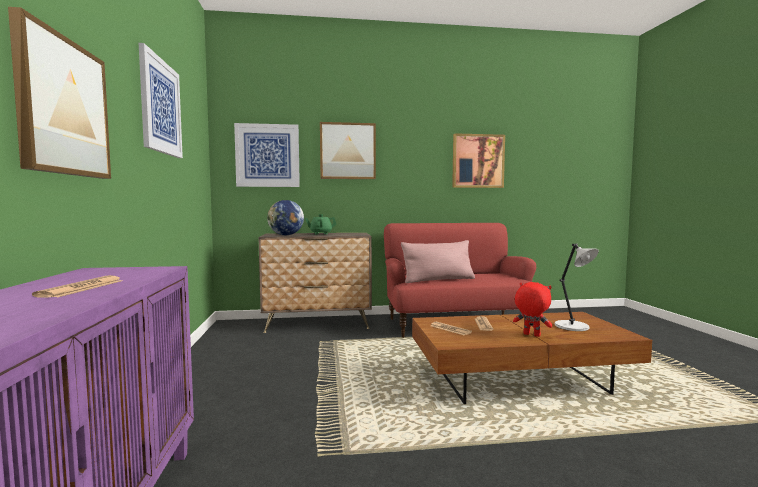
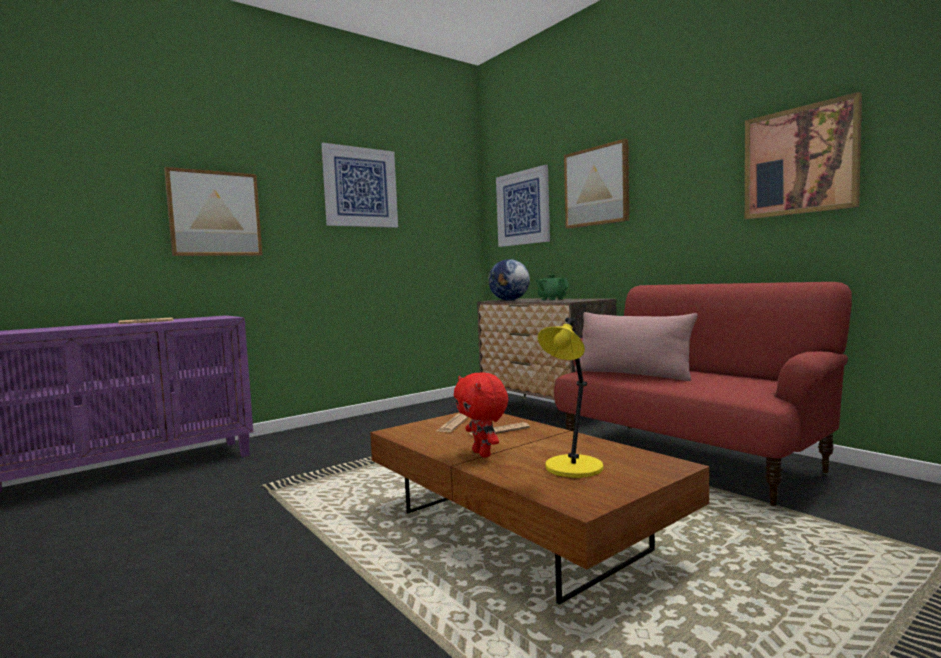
camera: 60 degrees right, 0 degrees up
(531, 335) = (483, 454): red plush toy -> red plush toy turned 150 degrees clockwise
(573, 327) = (572, 469): grey table lamp -> yellow table lamp

